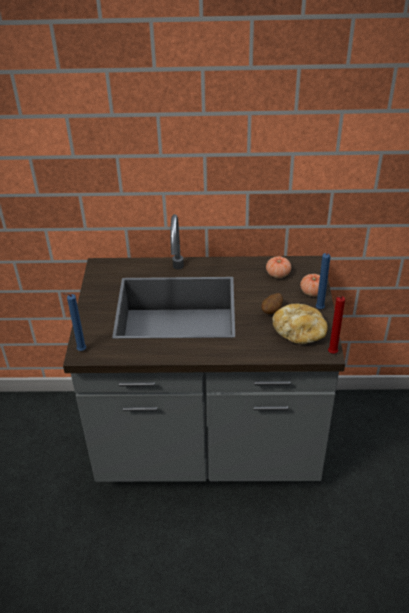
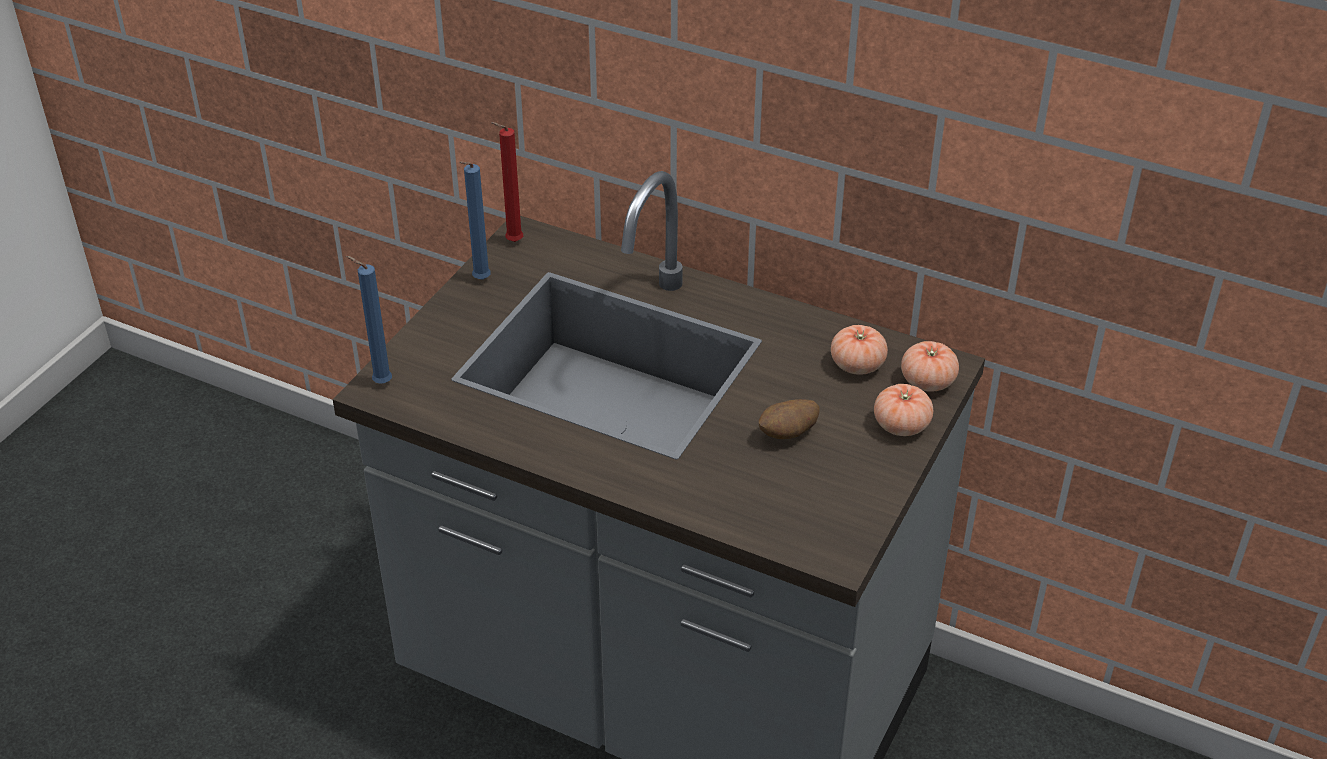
camera: 25 degrees right, 0 degrees up
(299, 333) = (810, 497): bread -> none
(309, 271) = (927, 381): none -> tomato
(319, 310) = (887, 466): blue candle -> blue candle (479, 281)
(331, 354) = (843, 561): red candle -> red candle (511, 242)

